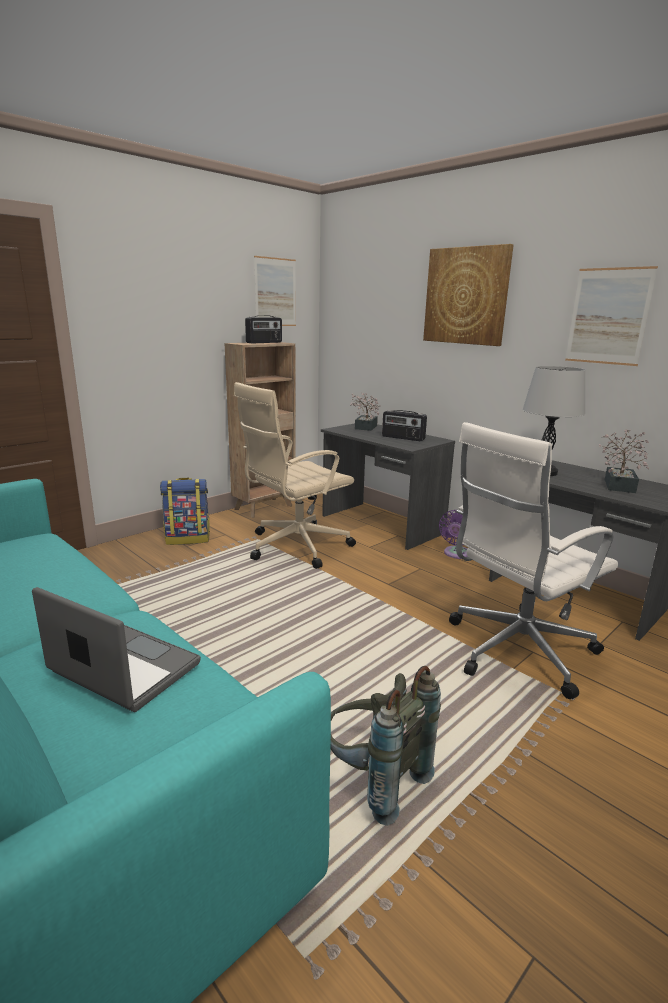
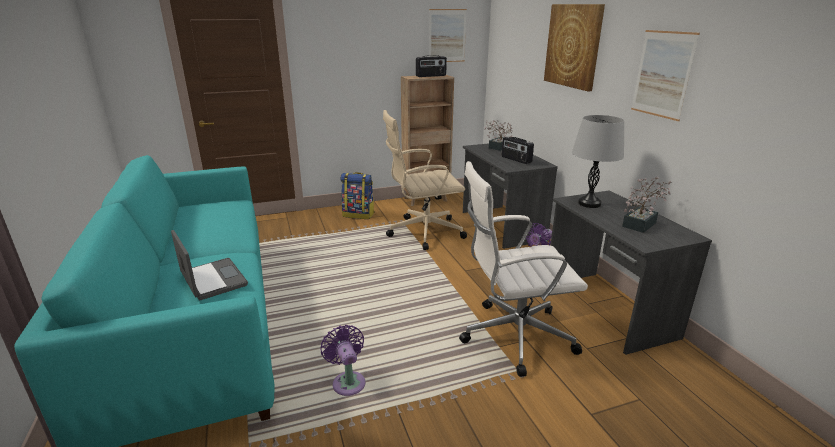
camera: 25 degrees right, 5 degrees up
(373, 780) = (348, 381): grey backpack -> purple fan

